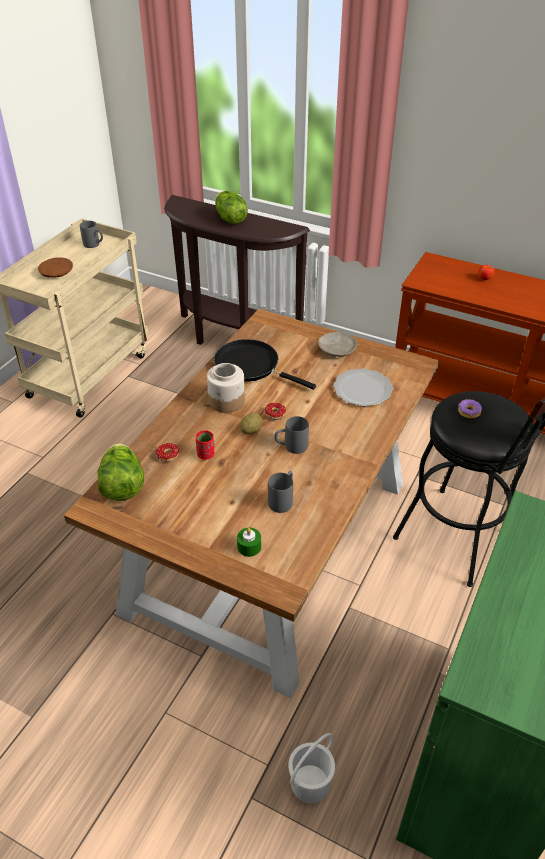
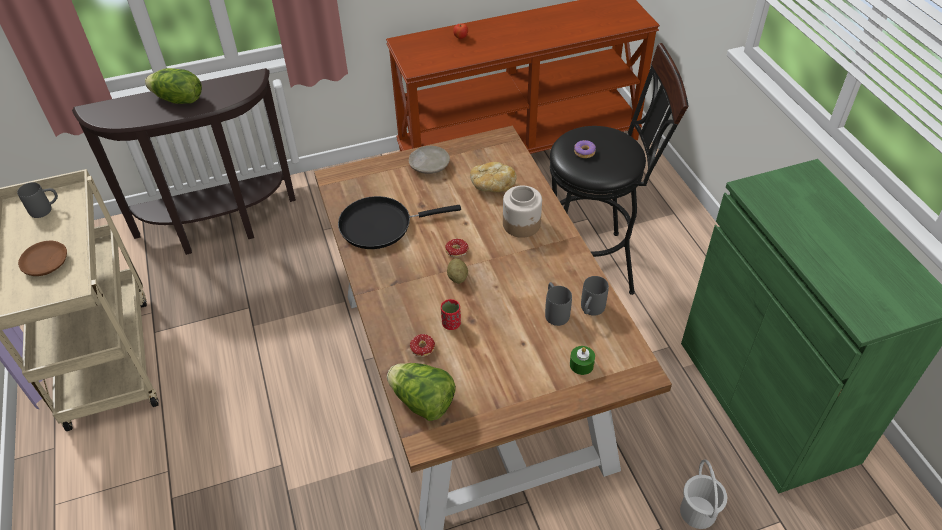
camera: 45 degrees left, 5 degrees up
(226, 401) = (404, 269): jar -> jar (522, 224)
(291, 447) = (504, 268): grey mug -> grey mug (590, 310)
(362, 390) = (492, 186): plate -> bread

